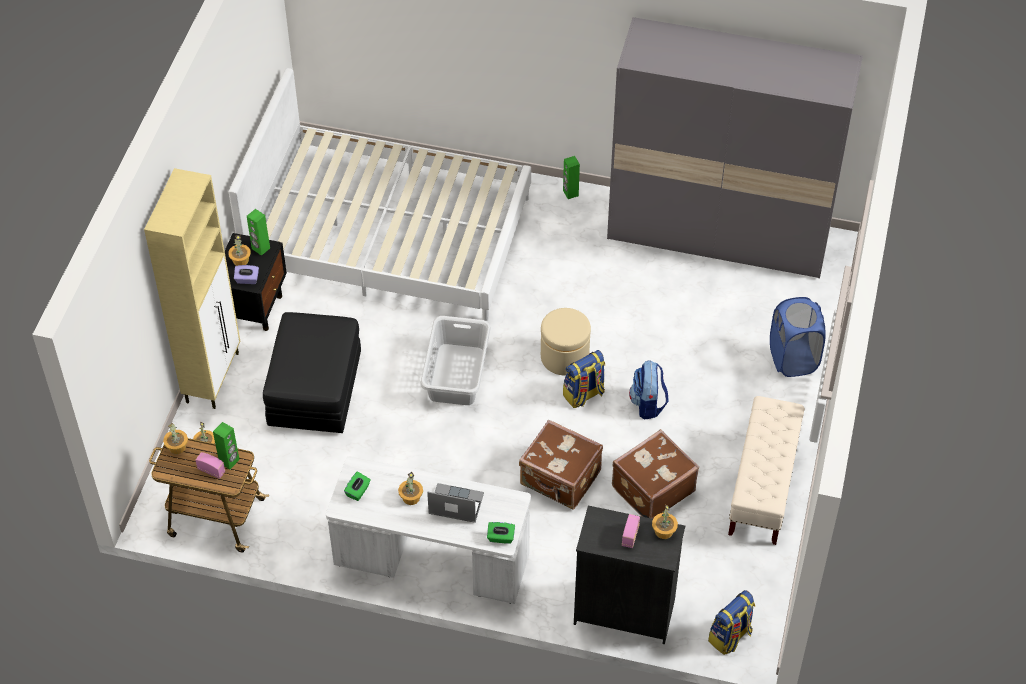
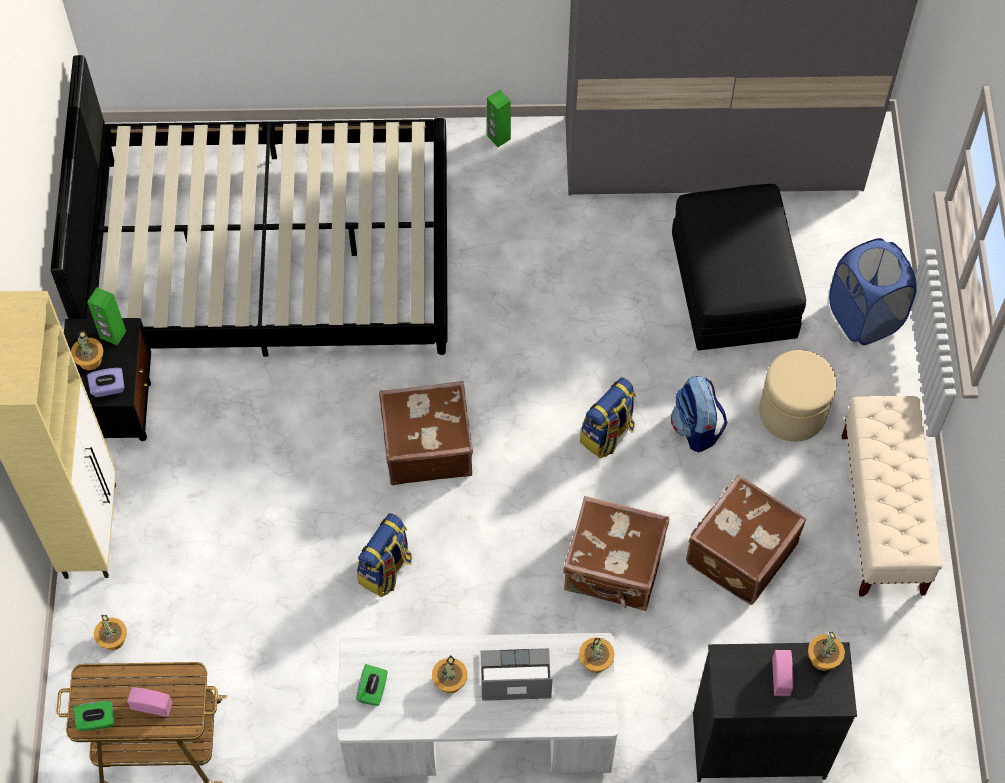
camera: 15 degrees left, 10 degrees up
(177, 447) = (91, 682): potted plant -> potted plant (596, 661)
(229, 461) = (173, 685): green speaker -> none
(315, 390) = (240, 515): black ottoman -> black ottoman (734, 288)
(388, 234) = (270, 254): white bed -> black bed
(455, 375) = (426, 446): grey laundry basket -> brown suitcase
(501, 538) = (593, 712): green tissue box -> green tissue box (96, 721)
(564, 357) = (564, 384): beige ottoman -> beige ottoman (792, 412)
(730, 637) = (907, 746): backpack -> backpack (385, 571)

